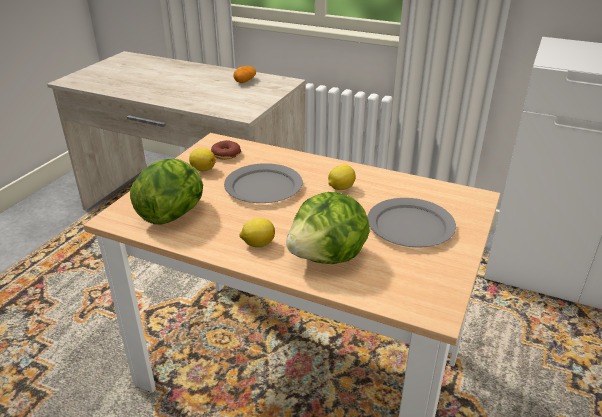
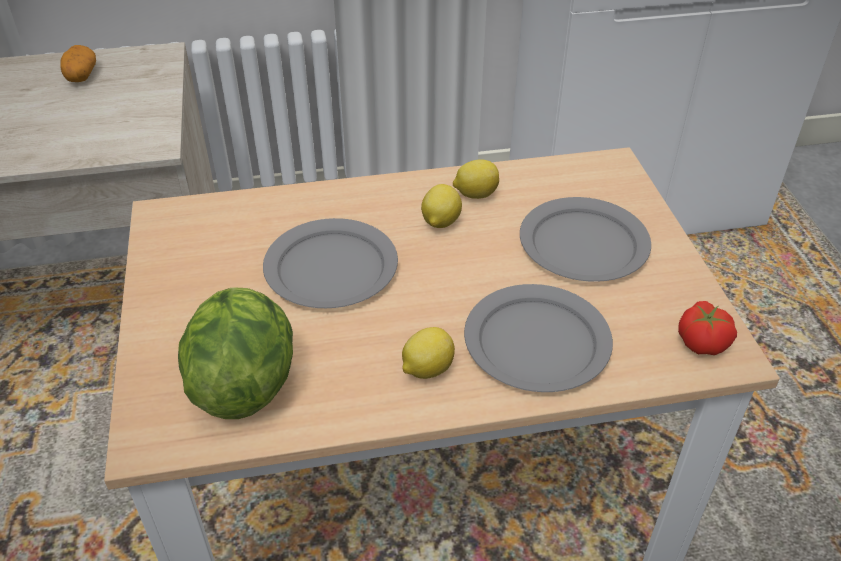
camera: 35 degrees left, 10 degrees up
(202, 169) = (199, 277): lemon -> lemon (475, 194)
(226, 154) = (208, 234): donut -> none
(328, 257) = (538, 341): lettuce -> grey plate
(427, 298) = (703, 341): none -> tomato

